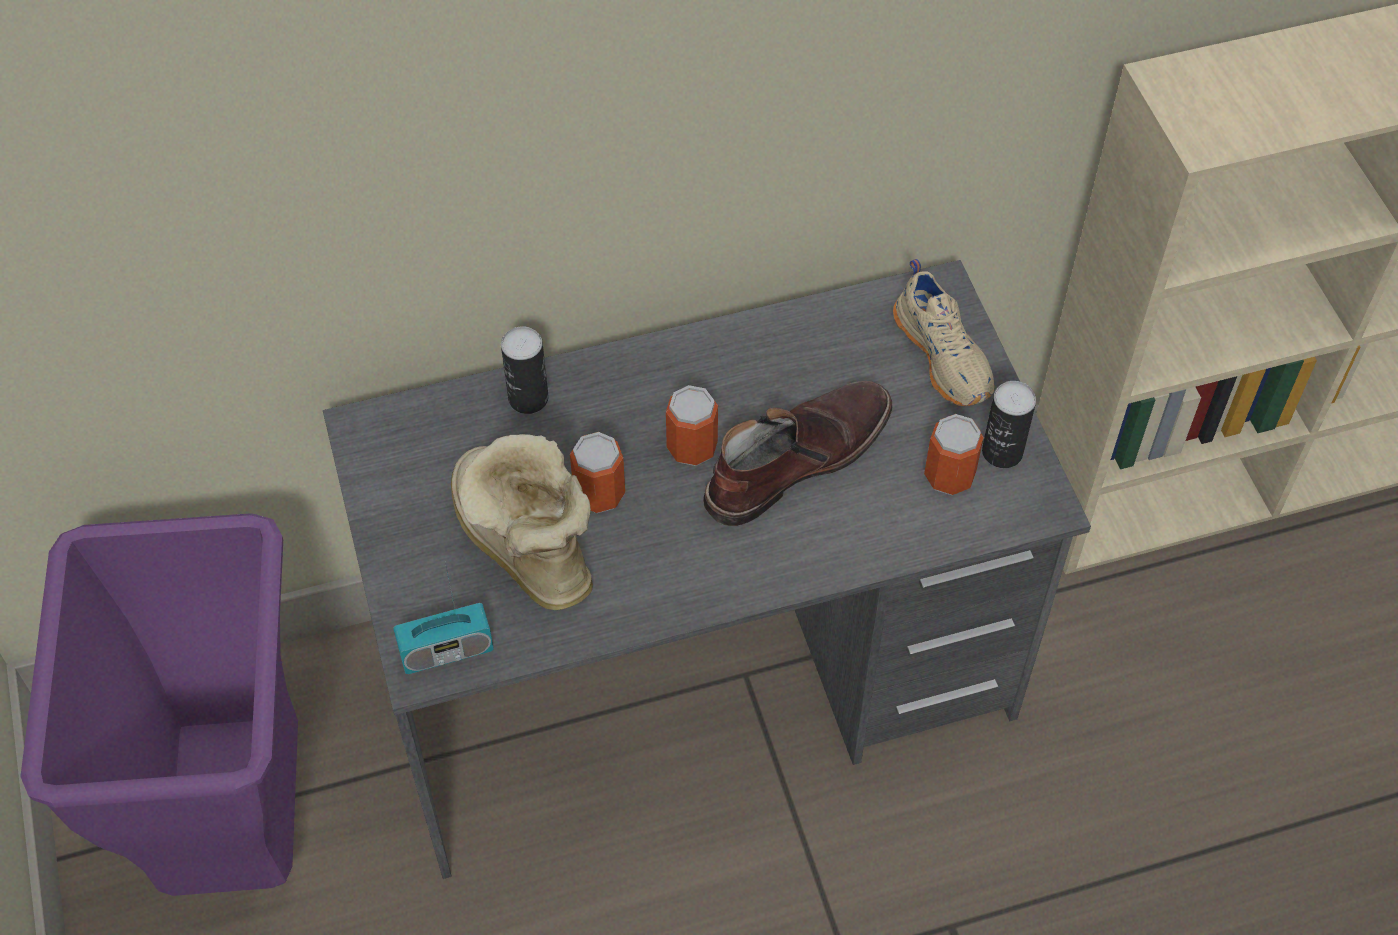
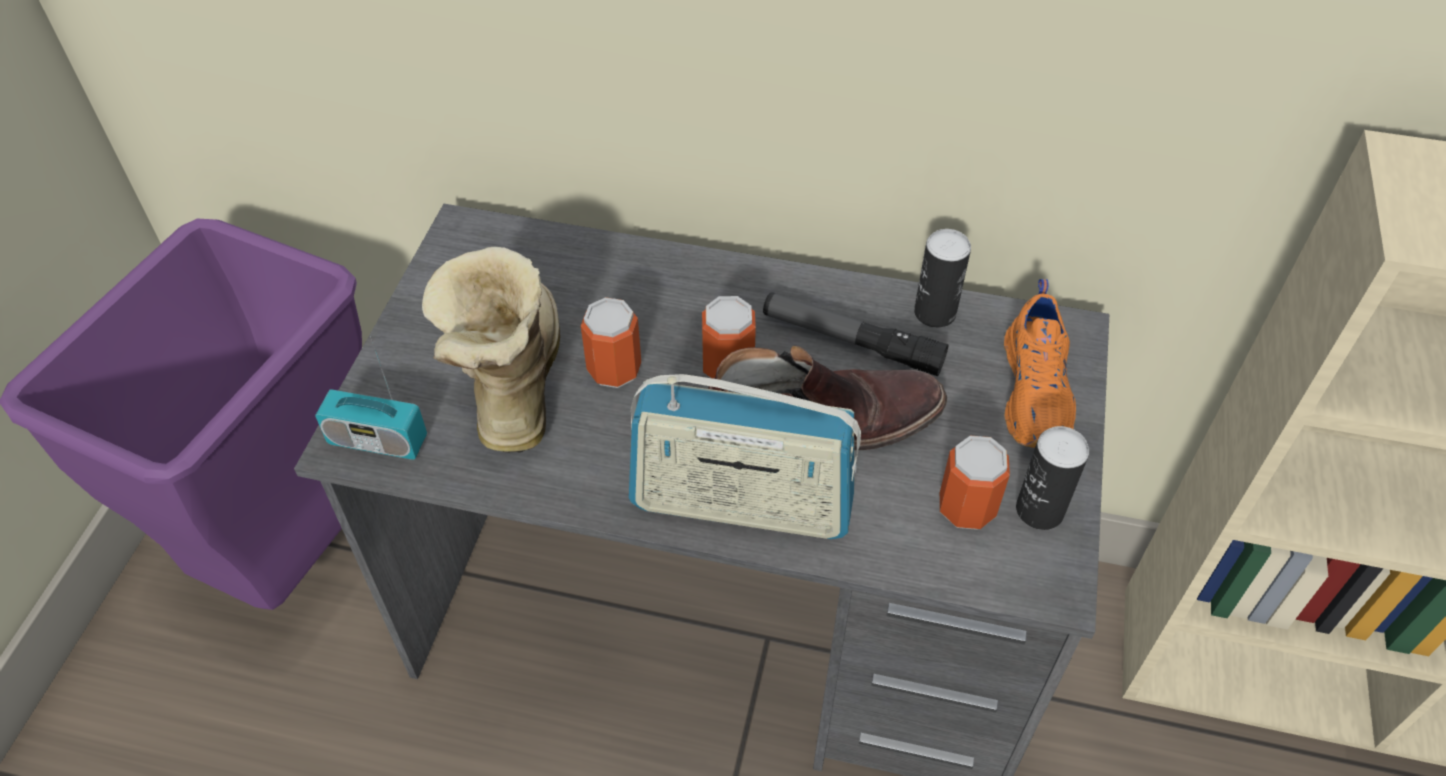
camera: 30 degrees right, 5 degrees down
(528, 398) = (615, 264): can -> can (935, 313)
(776, 378) = (851, 342): none -> flashlight
(781, 556) = (741, 504): none -> radio
(945, 355) = (1037, 393): beige shoe -> orange shoe

